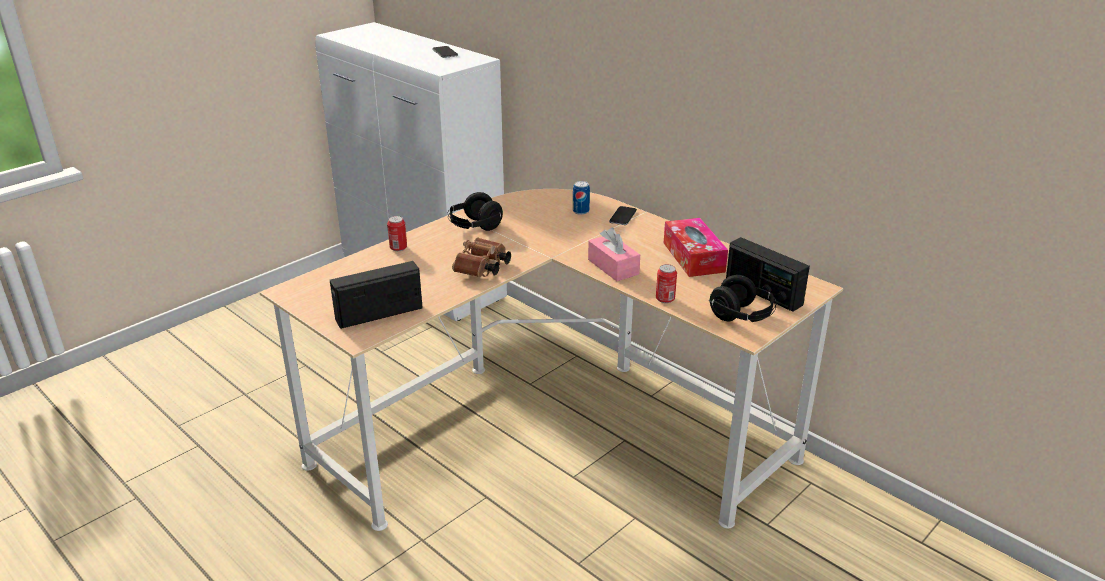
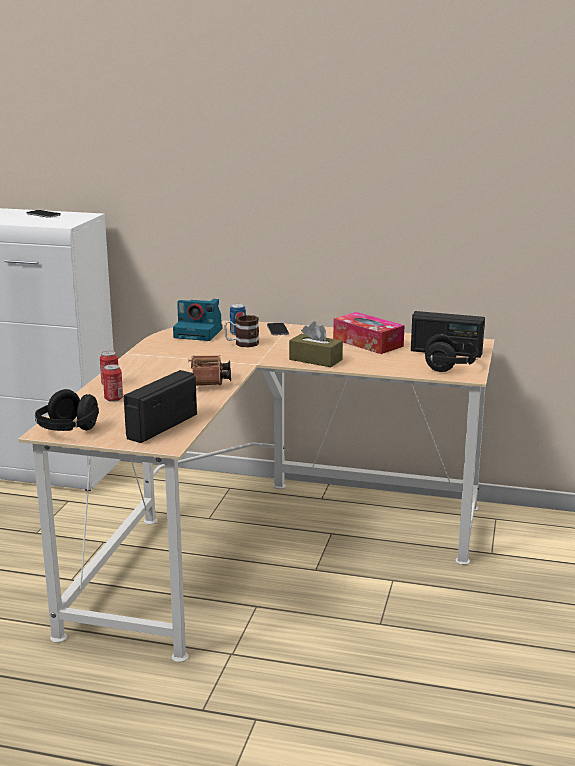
camera: 30 degrees left, 10 degrees down
(474, 227) = (160, 358): black headphones -> black headphones (68, 430)
(545, 203) = (199, 333): none -> camera
(568, 227) = (242, 343): none -> mug
(613, 267) = (315, 360): pink tissue box -> brown tissue box
(665, 299) = (382, 369): can -> can (113, 398)

